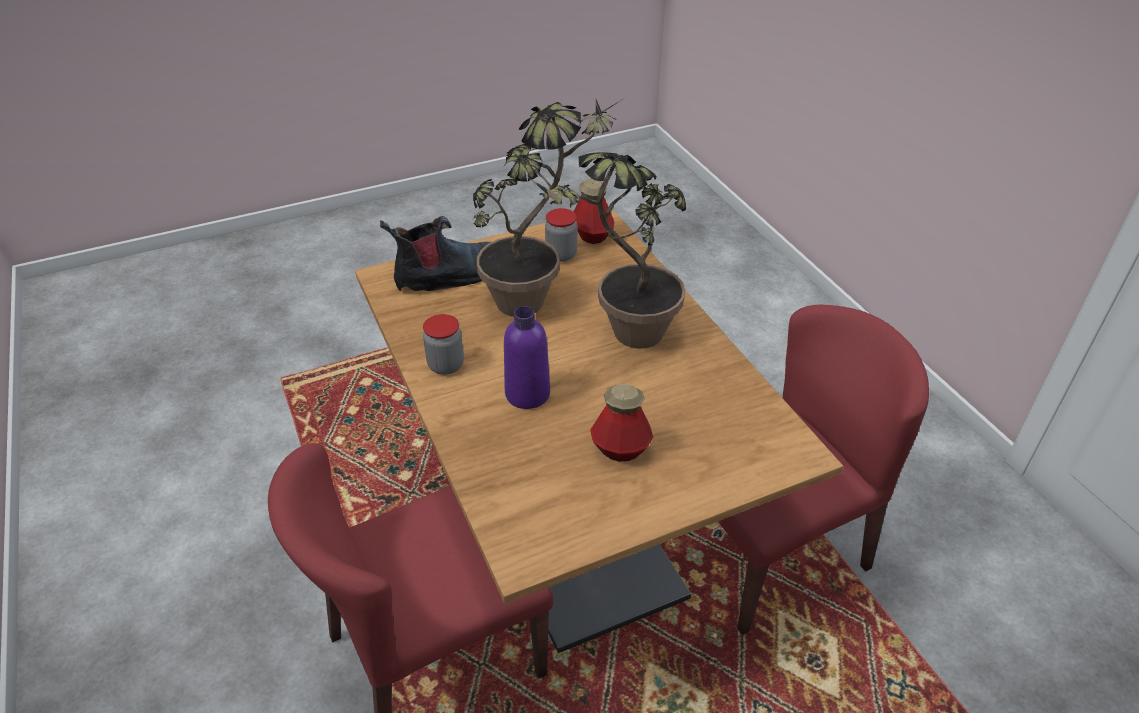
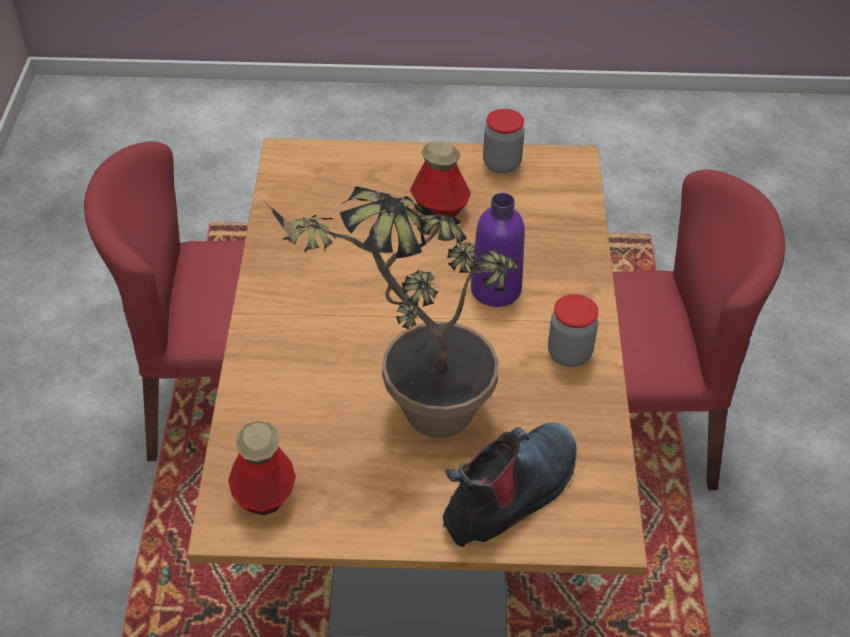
camera: 155 degrees left, 5 degrees up
(449, 276) = (511, 495): boot -> boot turned 135 degrees clockwise
(561, 255) = (334, 474): jar -> jar (501, 164)
(621, 338) = (352, 317): potted plant -> none

